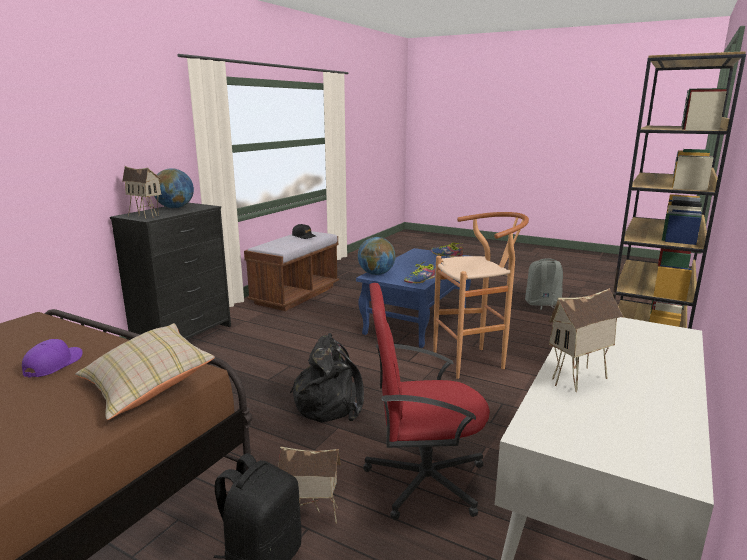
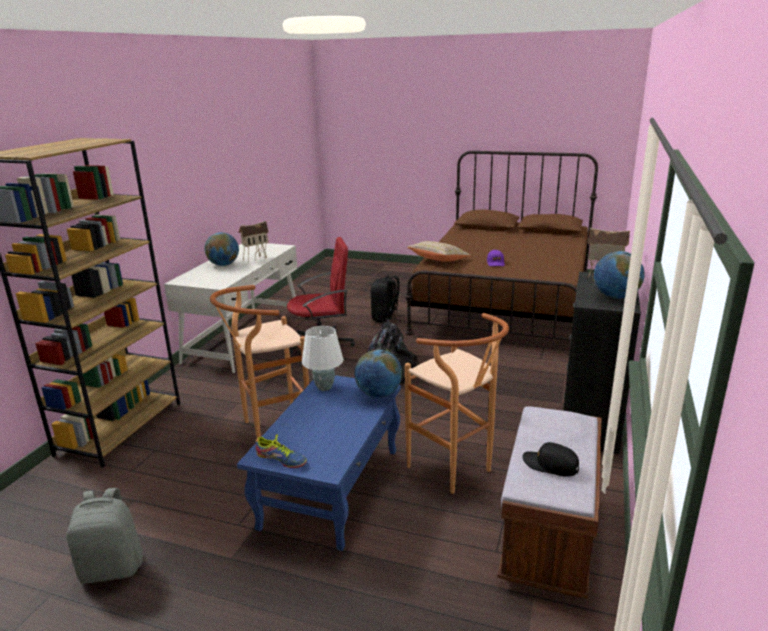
camera: 170 degrees right, 5 degrees up
(311, 517) = (373, 329): toy house -> none
(324, 320) = (455, 471): none -> brown stool
(420, 280) = (324, 387): shoe -> white table lamp
(642, 369) = (223, 264): none -> globe

